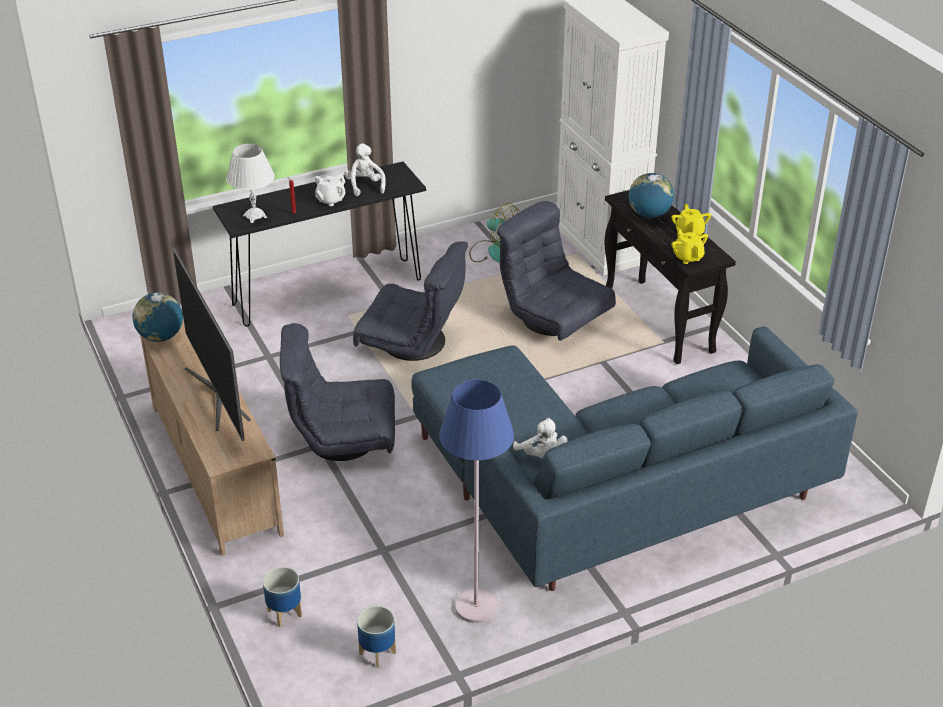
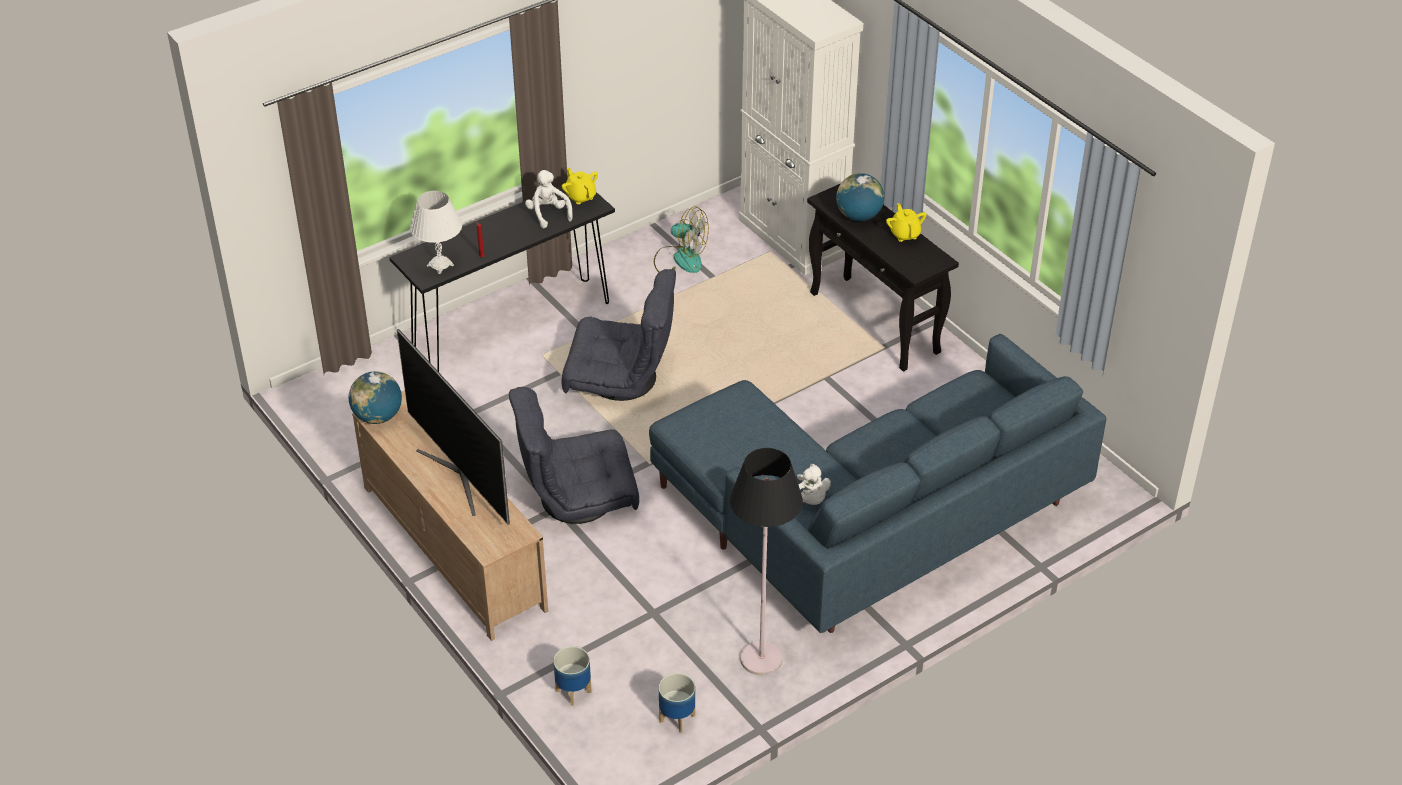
camera: 10 degrees left, 5 degrees up
(330, 200) = (516, 236): white teapot -> none
(476, 607) = (761, 659): blue floor lamp -> black floor lamp
(553, 318) = (763, 332): grey armchair -> none
(688, 257) = (909, 263): yellow teapot -> yellow teapot (580, 196)

